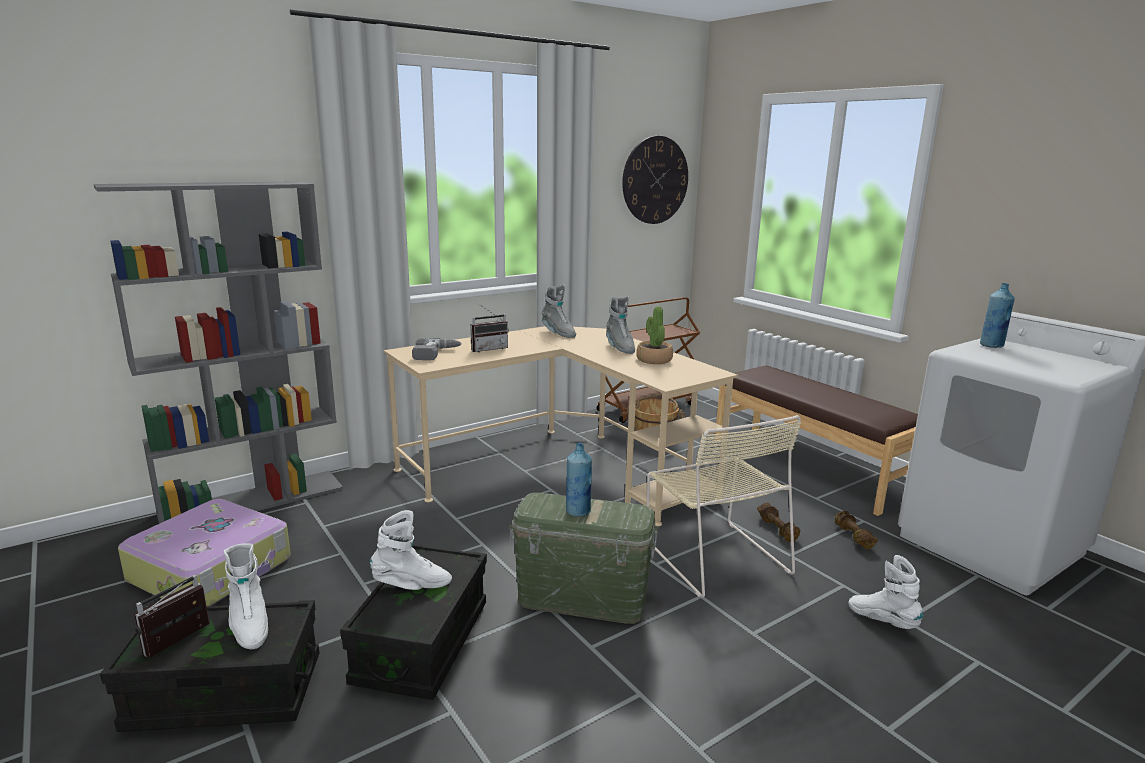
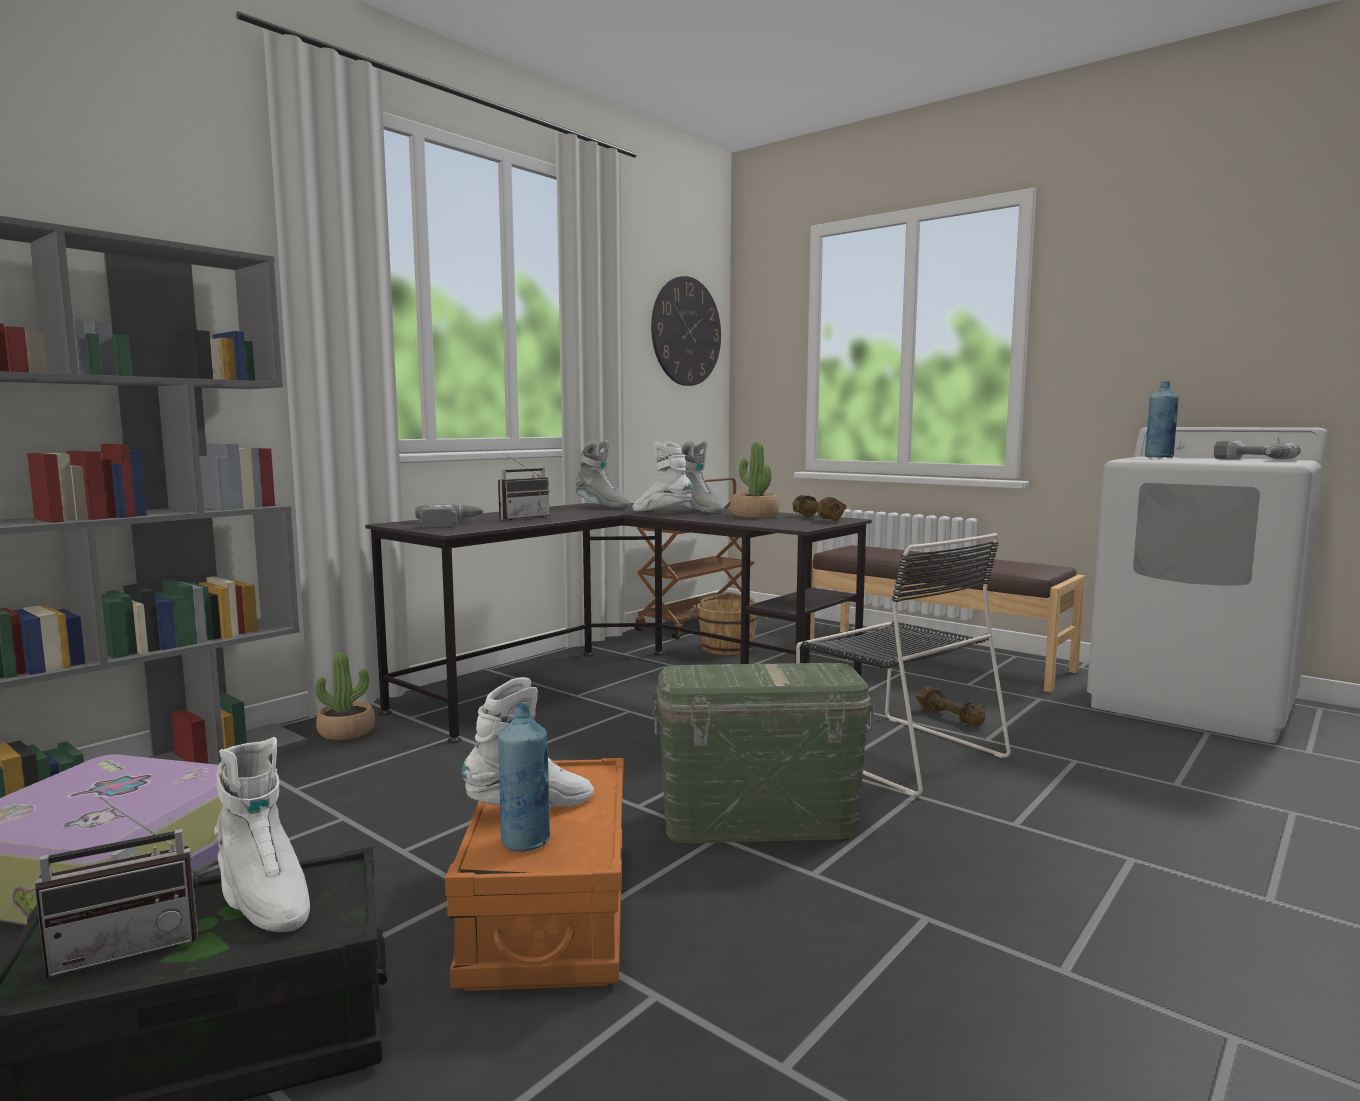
camera: 15 degrees left, 10 degrees down
(180, 642) = (128, 946): radio -> radio turned 135 degrees counterclockwise
(369, 483) = (346, 731): none -> potted plant
(422, 643) = (549, 911): black storage box -> orange storage box
(559, 469) = (625, 689): beige desk -> black desk
(578, 511) = (754, 676): blue bottle -> blue bottle (525, 842)
(714, 555) = (895, 751): beige chair -> black chair
(853, 537) = (1042, 714): brown dumbbell -> brown dumbbell (817, 518)
(882, 621) = (1151, 788): white boot -> white boot (662, 512)
(1061, 363) = (1251, 460): none -> power drill

